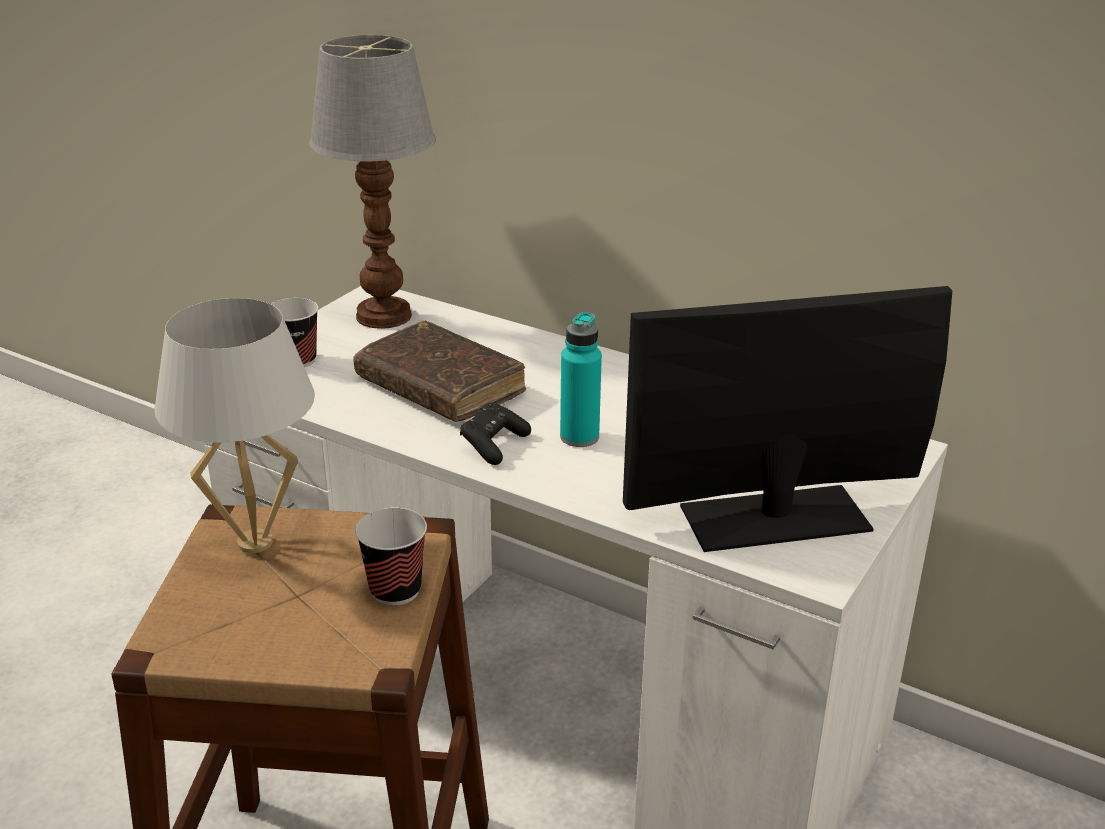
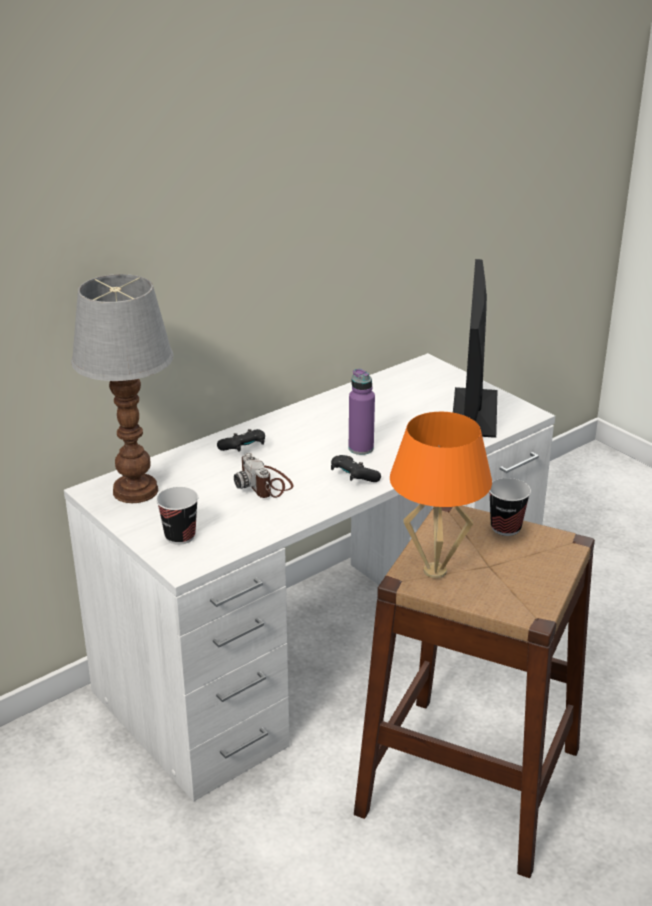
camera: 70 degrees left, 0 degrees up
(255, 542) = (434, 571): white table lamp -> orange table lamp
(440, 387) = (265, 484): brown book -> camera
(519, 357) = (243, 449): none -> black game controller
(579, 437) = (361, 448): turquoise bottle -> purple bottle

